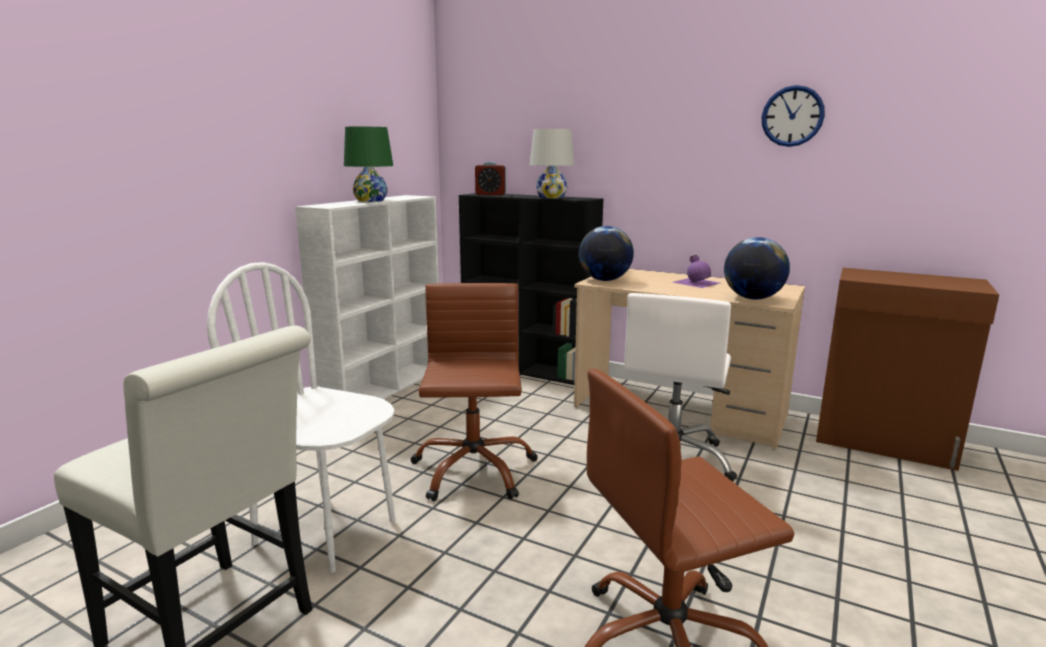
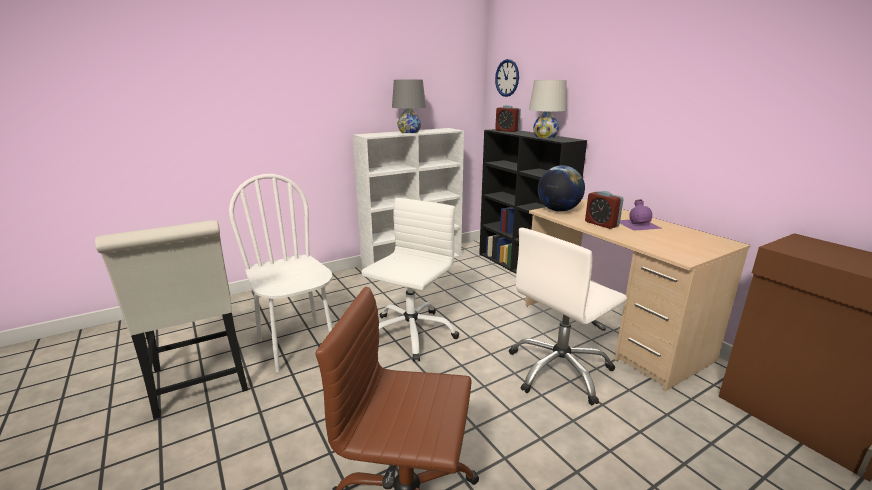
camera: 30 degrees right, 5 degrees up
(370, 200) = (409, 132): green table lamp -> grey table lamp
(473, 470) = (411, 333): brown office chair -> white office chair
(666, 286) = (601, 224): none -> alarm clock
(753, 298) = (666, 249): globe -> none
(792, 116) = (763, 70): wall clock -> wall clock (507, 78)

